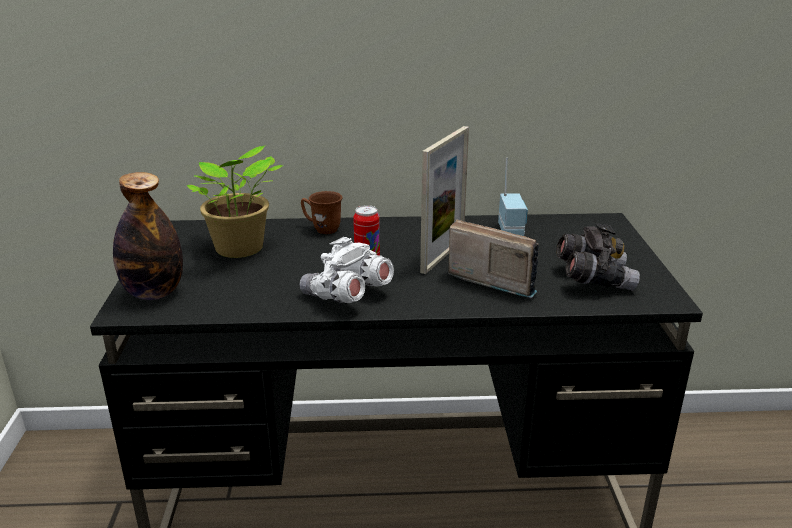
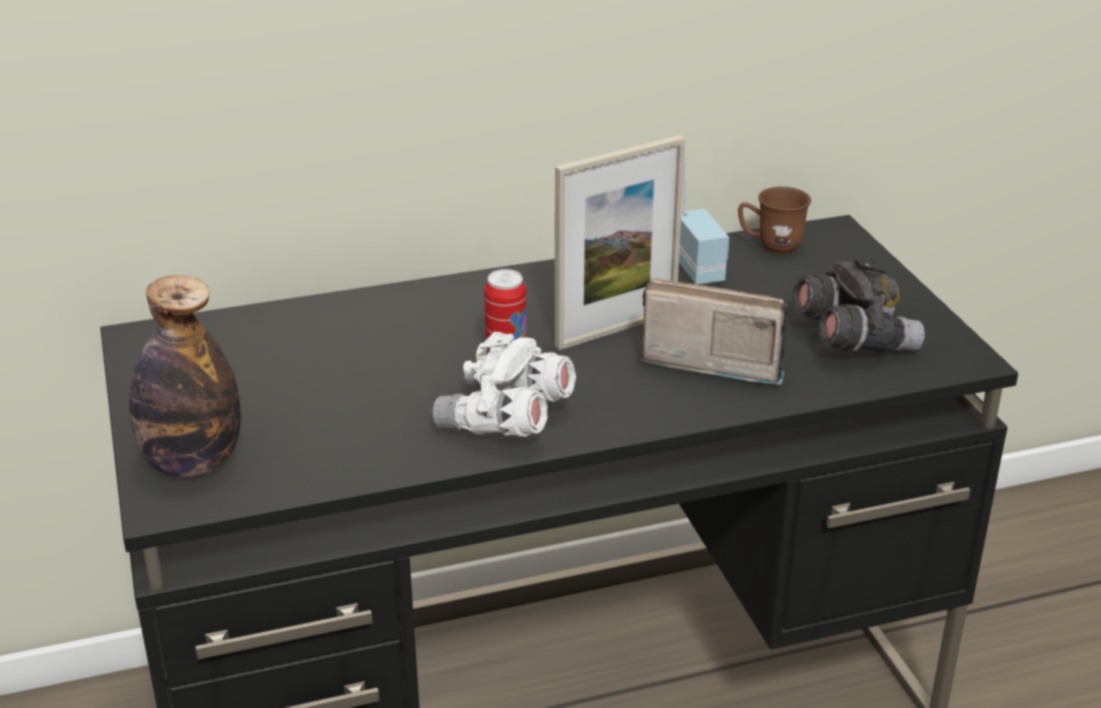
camera: 15 degrees left, 5 degrees up
(240, 250) = (286, 364): potted plant -> none
(321, 228) = (398, 305): brown mug -> brown mug (770, 246)
(443, 255) = (616, 329): picture frame -> picture frame turned 45 degrees clockwise

